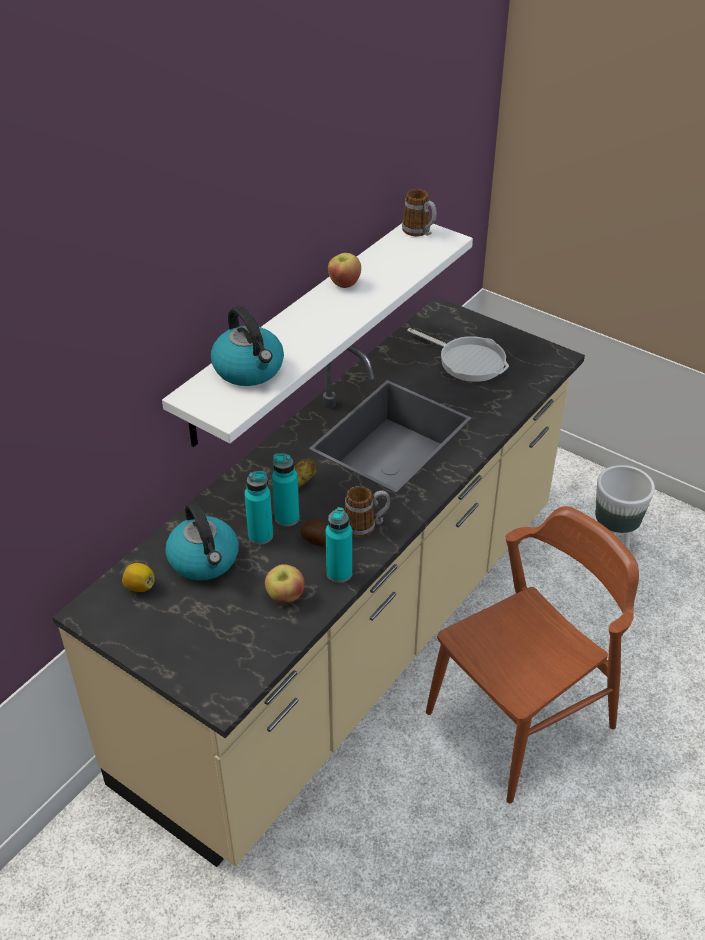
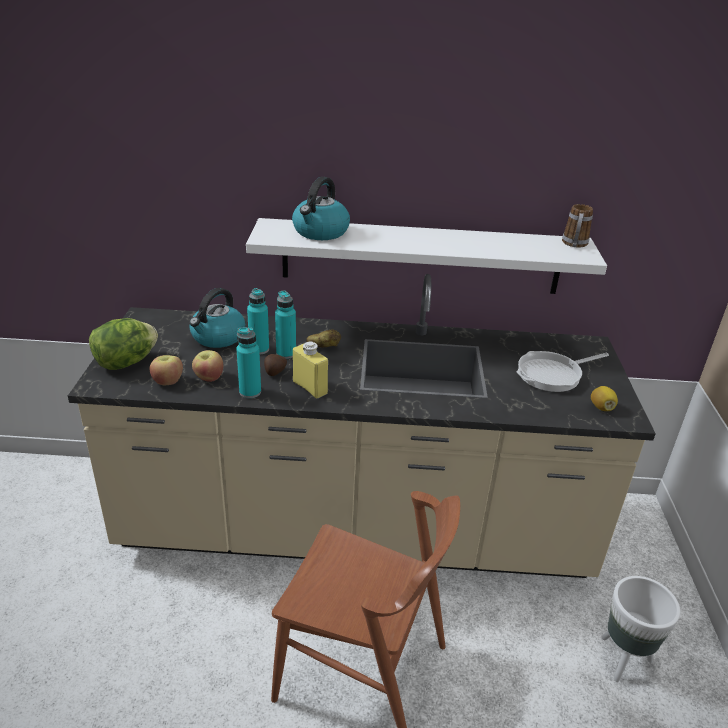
camera: 55 degrees right, 10 degrees down
(140, 586) = (176, 324): lemon -> lemon (601, 407)
(193, 658) = (126, 363): none -> lettuce
(344, 283) = (463, 236): apple -> apple (168, 381)
(366, 525) = (310, 387): mug -> yellow bottle
(467, 361) = (553, 374): frying pan -> frying pan turned 60 degrees clockwise

